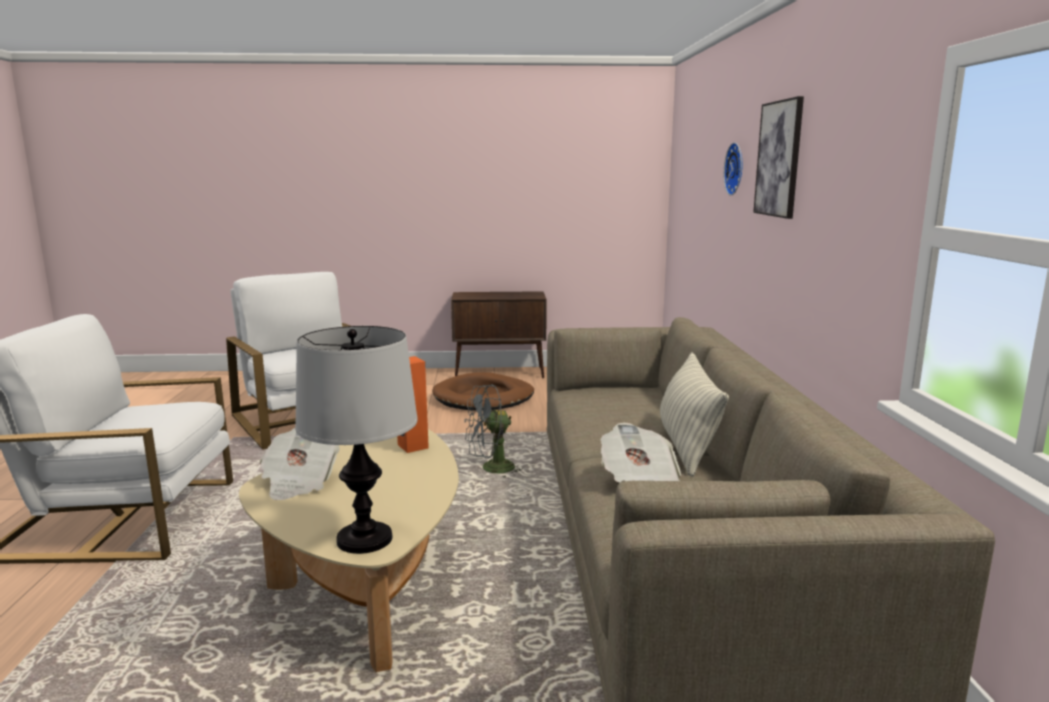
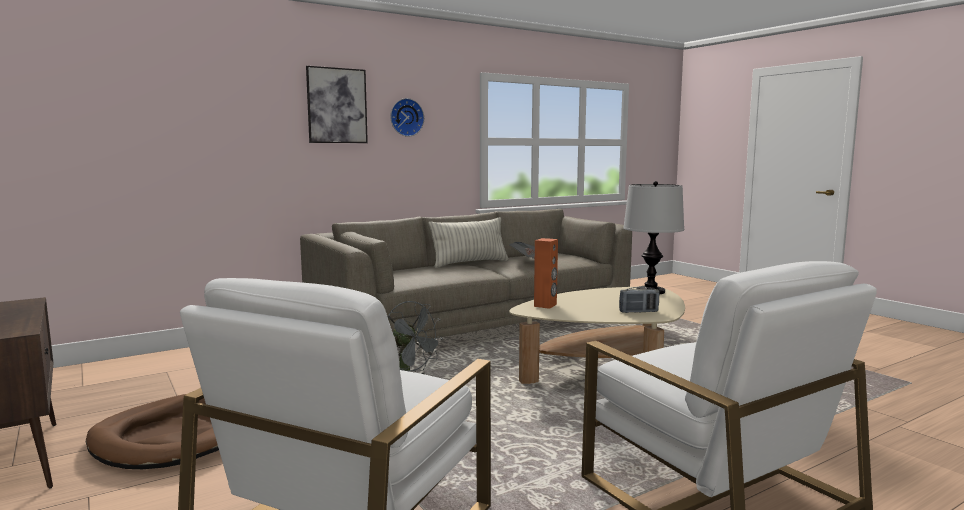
camera: 120 degrees left, 5 degrees down
(299, 482) = (638, 312): newspaper -> radio
(736, 169) = (252, 110): wall clock -> wall clock (406, 117)

